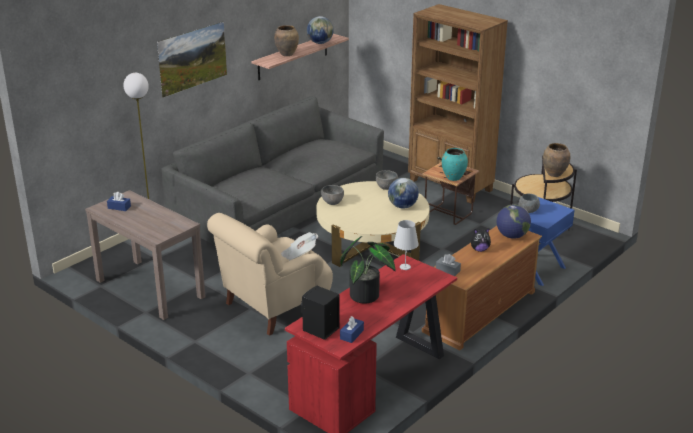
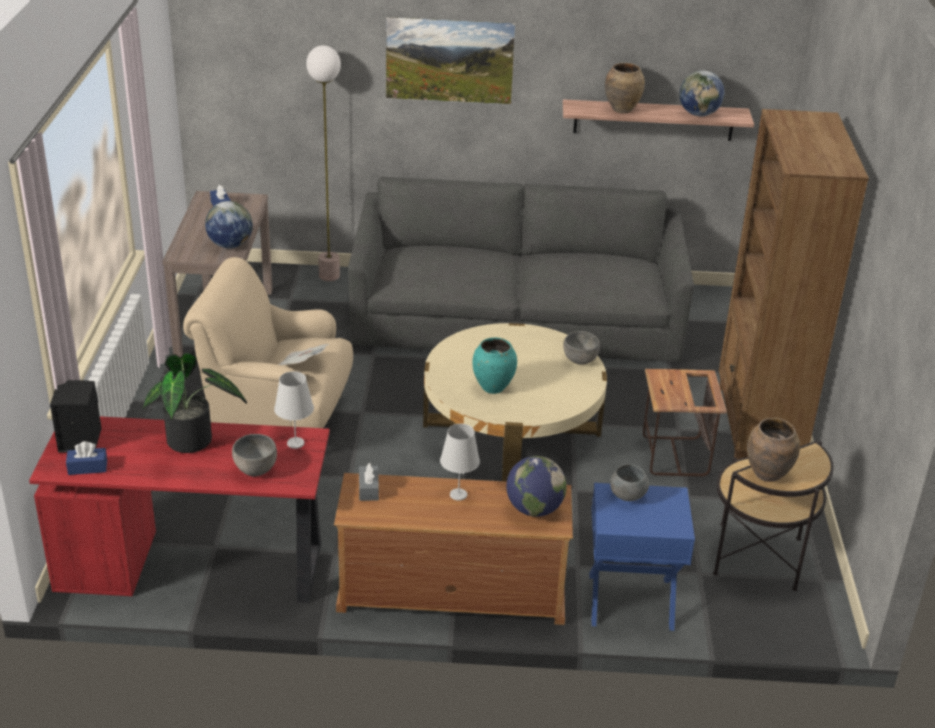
camera: 50 degrees right, 5 degrees up
(333, 202) = (483, 339): grey bowl -> grey bowl (255, 470)
(402, 206) = (546, 394): globe -> globe (230, 245)
(453, 178) = (668, 398): turquoise vase -> turquoise vase (492, 387)
(479, 250) = (458, 495): plush toy -> white table lamp

